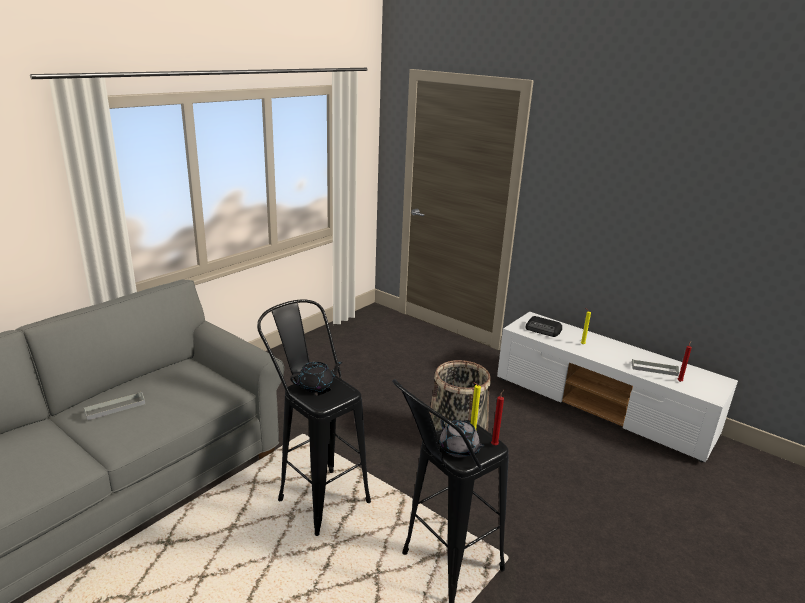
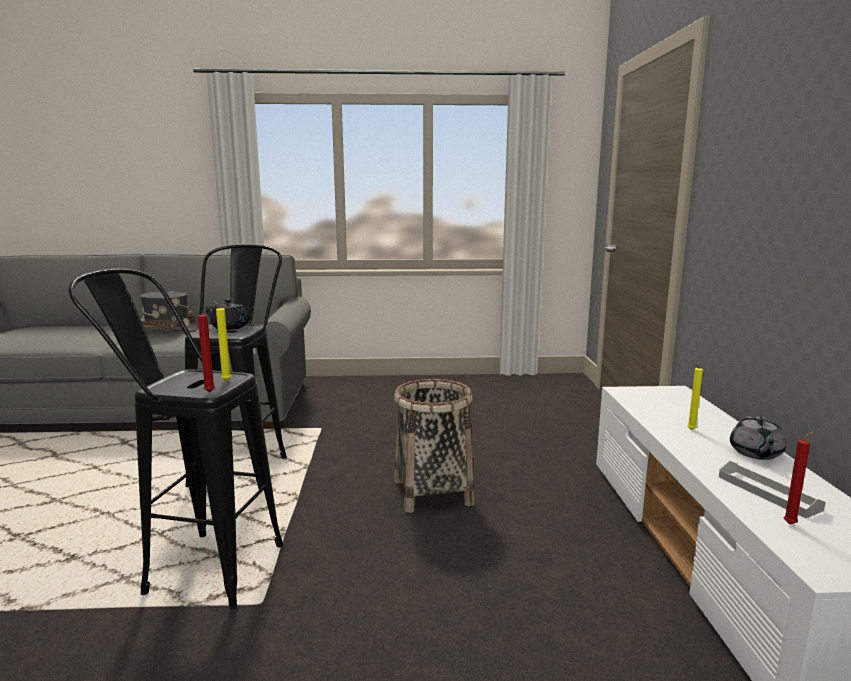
camera: 50 degrees right, 10 degrees down
(115, 408) = (167, 329): grey tray -> grey hat
(459, 449) = (180, 382): grey teapot -> grey teapot (755, 453)
(543, 330) = (660, 402): radio -> none

